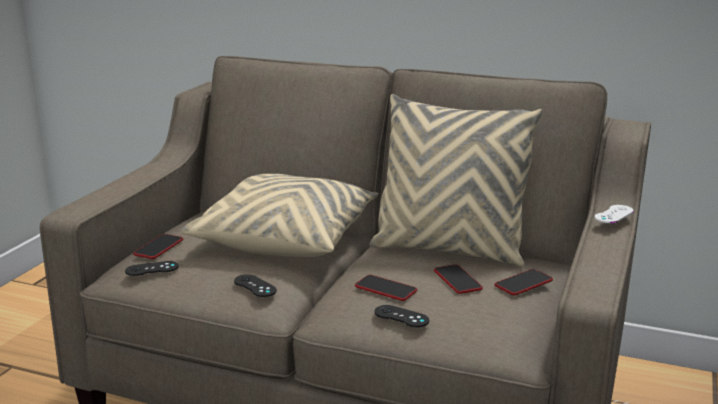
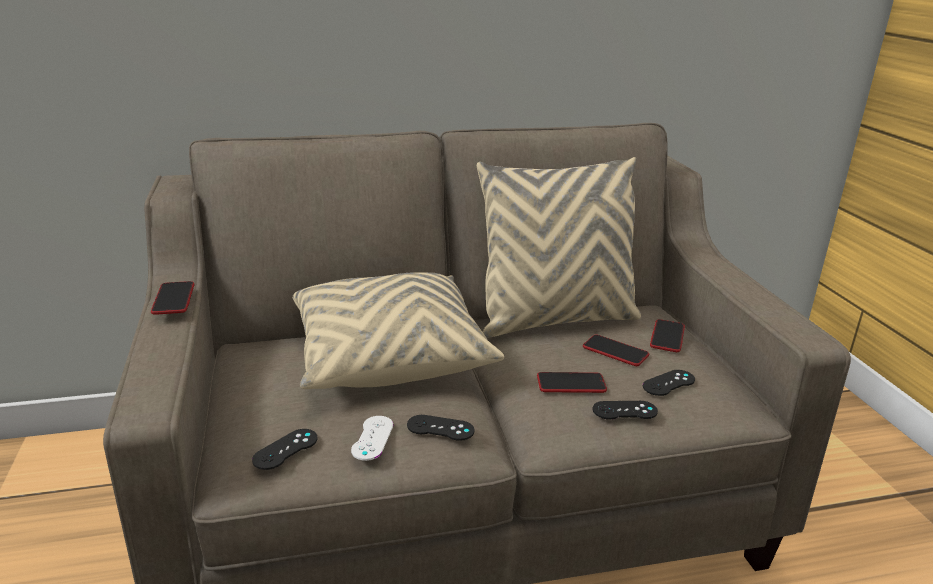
camera: 35 degrees left, 5 degrees up
(158, 247) = (254, 415): phone -> phone (173, 299)
(467, 311) = (668, 383): none -> black game controller
(614, 214) = (710, 249): white game controller -> white game controller (372, 438)

